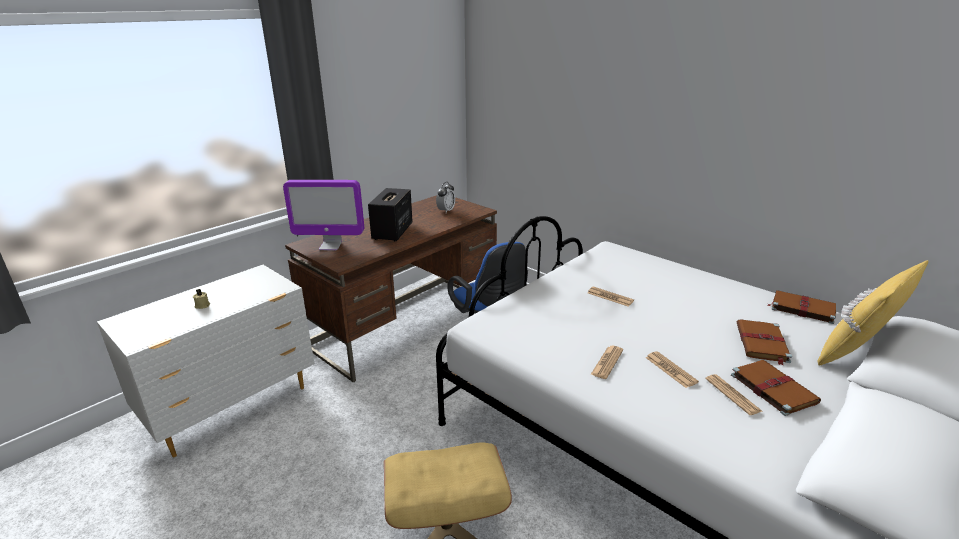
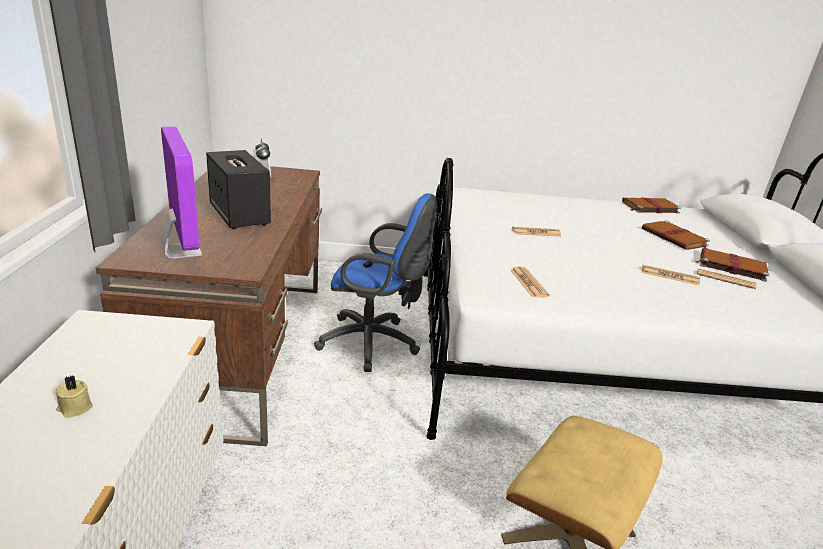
camera: 45 degrees left, 0 degrees up
(330, 246) = (182, 251): monitor -> monitor turned 75 degrees counterclockwise
(607, 362) = (629, 286): newspaper -> newspaper (528, 283)
(856, 353) = (720, 229): yellow pillow -> none

